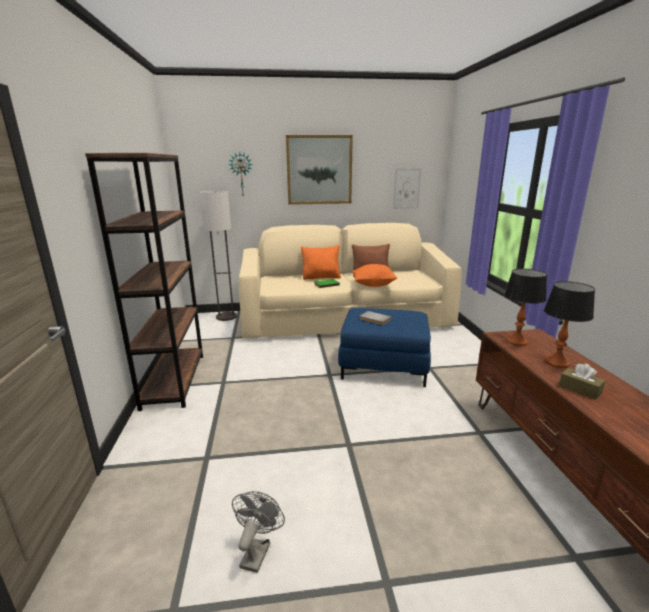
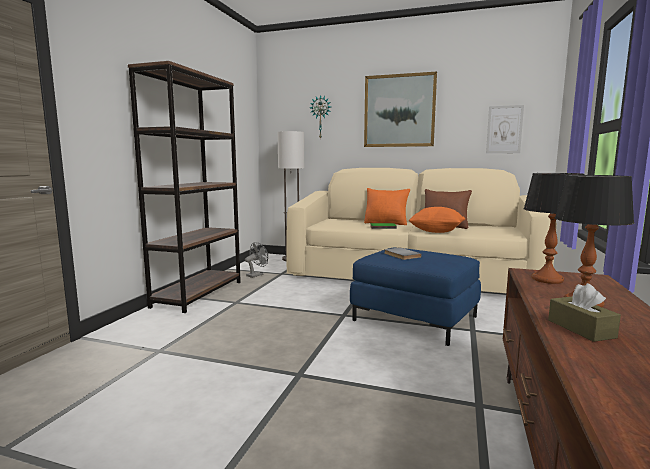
camera: 25 degrees right, 10 degrees down
(257, 550) = (115, 431): grey fan -> grey fan (256, 275)

